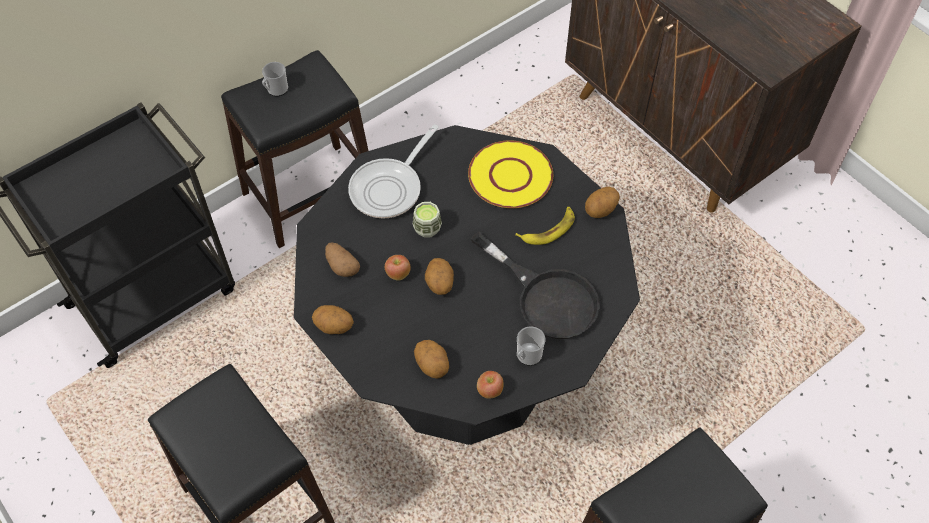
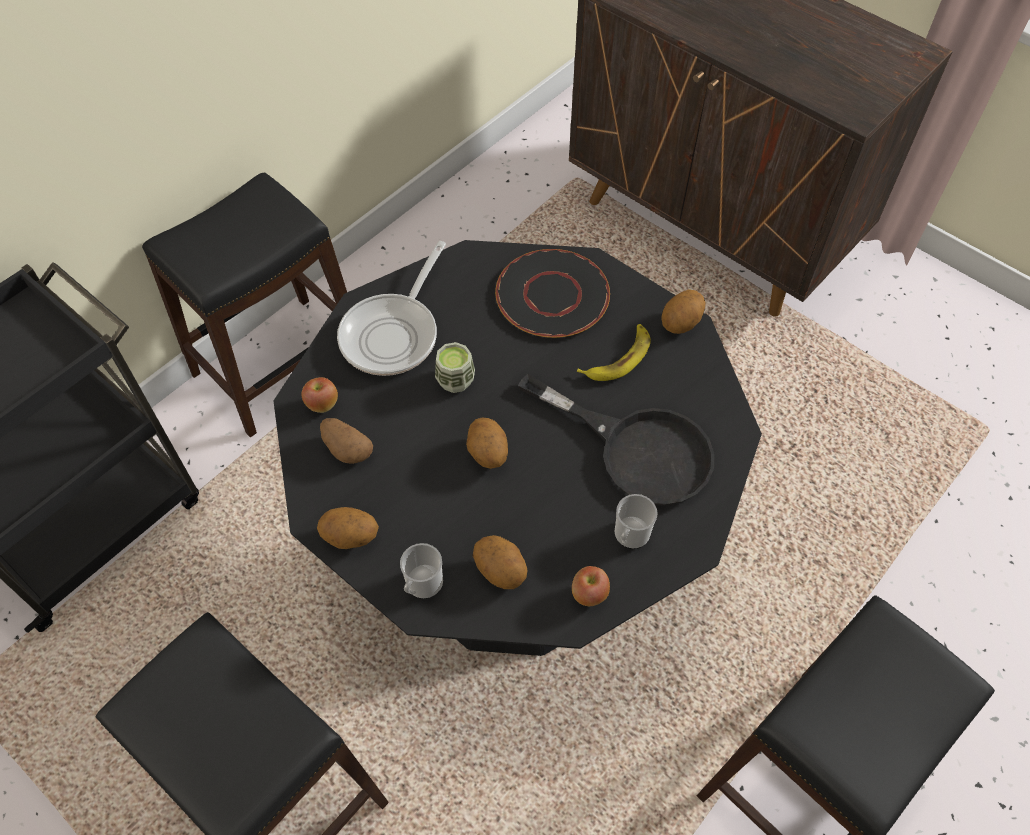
camera: 10 degrees left, 0 degrees up
(276, 90) = (216, 229): mug -> mug (422, 585)
(398, 274) = (427, 448): apple -> apple (322, 404)
(510, 175) = (552, 295): yellow plate -> black plate

